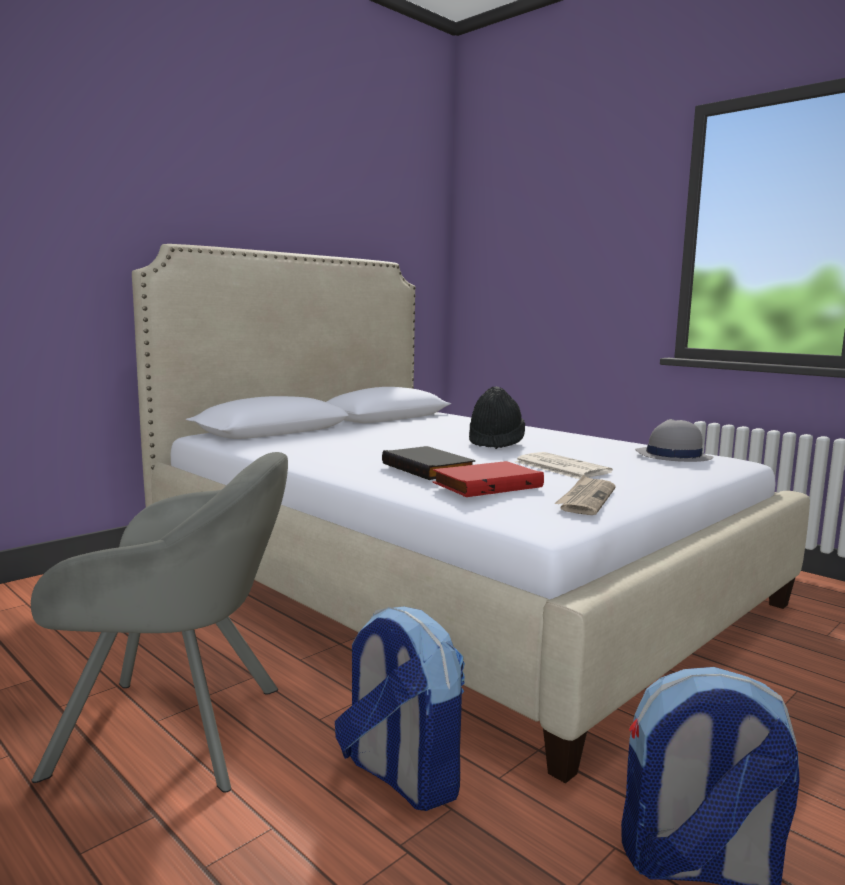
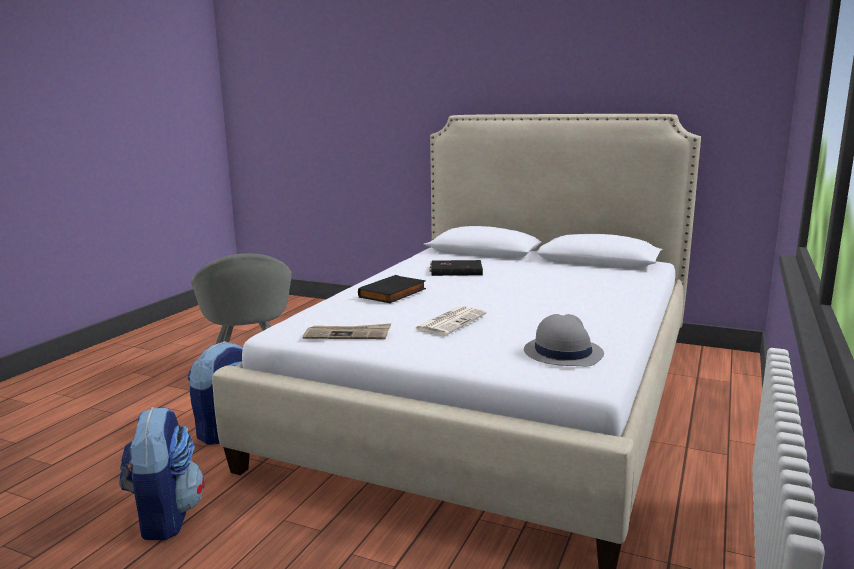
camera: 70 degrees right, 5 degrees up
(347, 444) = (456, 270): none -> black book
(486, 484) = (355, 309): red book -> none
(495, 442) = (526, 297): black hat -> none

